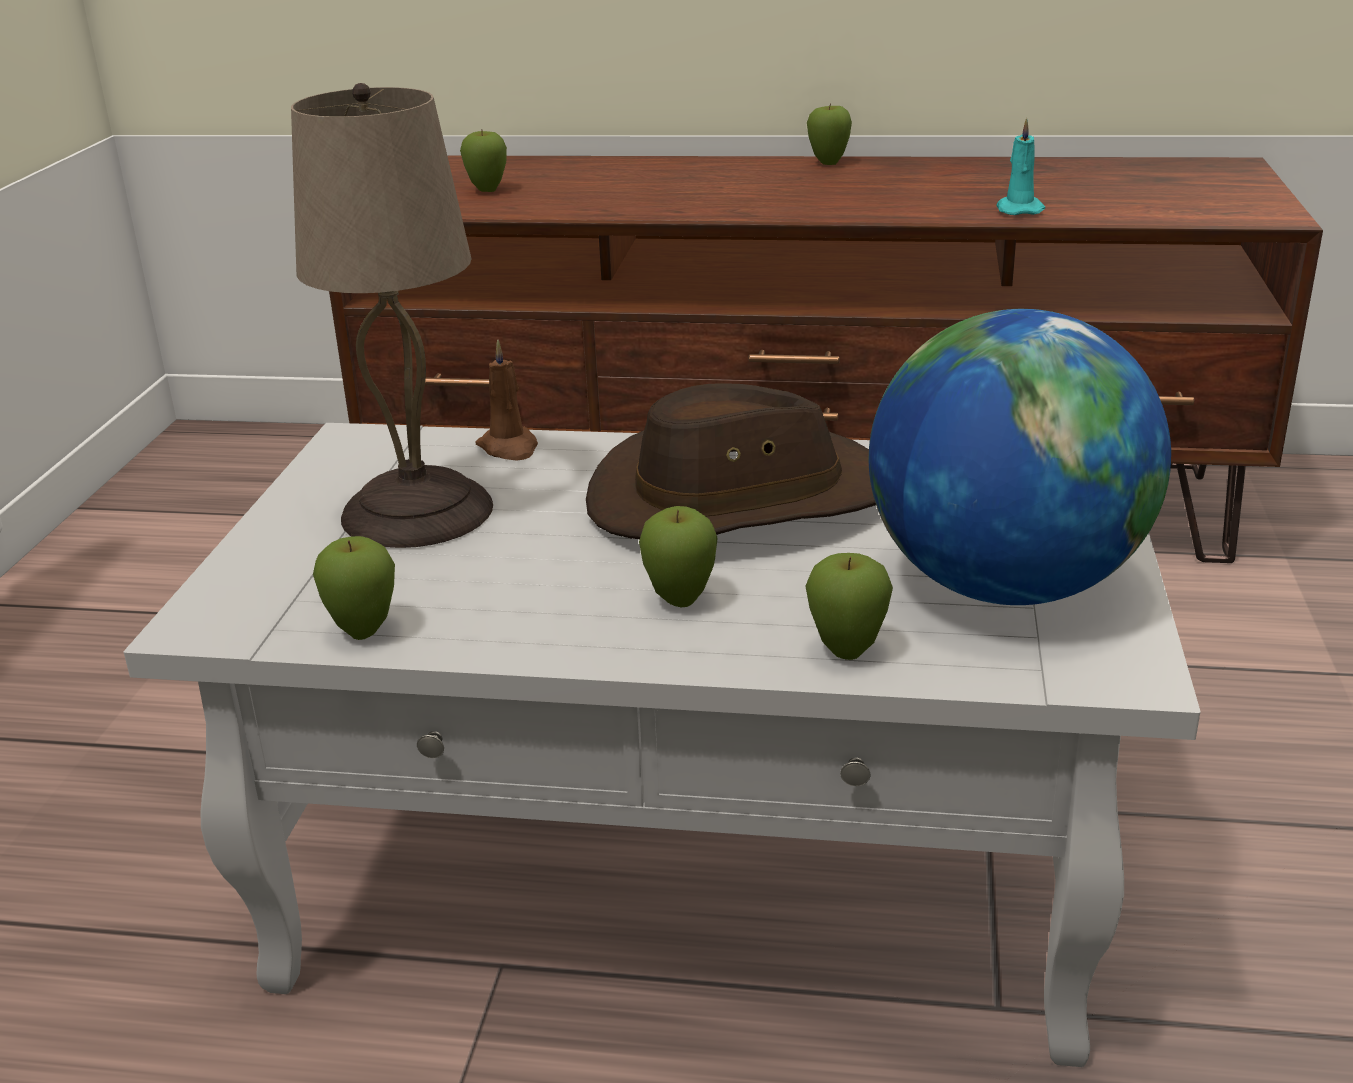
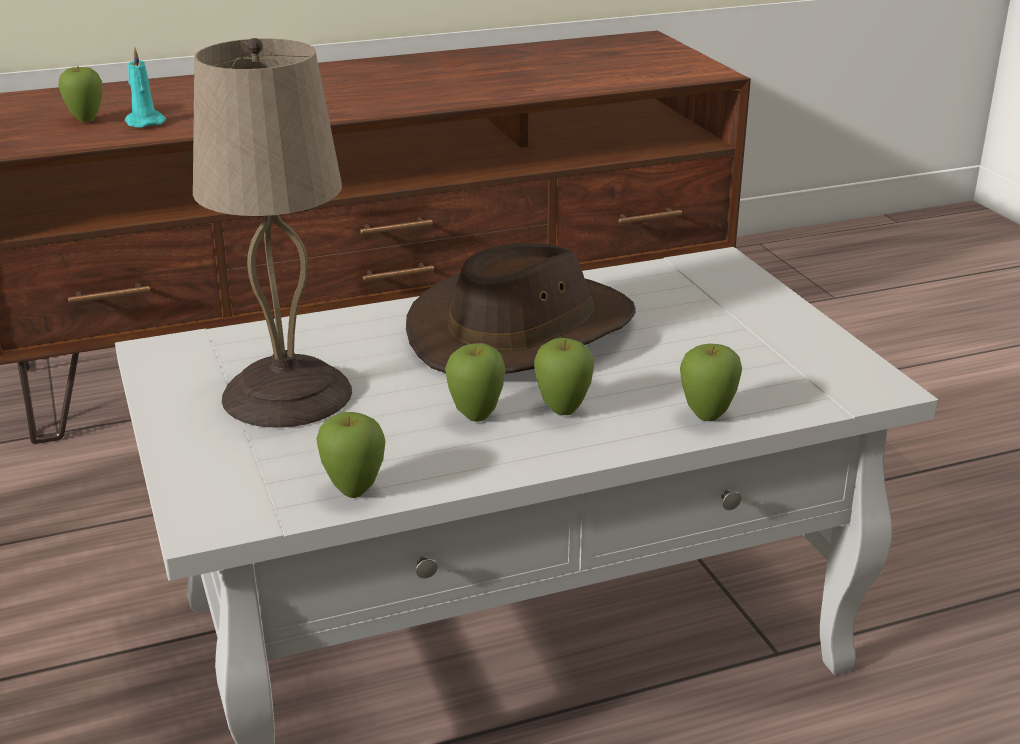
camera: 30 degrees left, 0 degrees up
(509, 448) = (303, 331): brown candle -> none
(828, 163) = (355, 66): apple -> apple (476, 417)
(1004, 585) = (756, 351): globe -> none
(1018, 210) = (541, 87): turquoise candle -> turquoise candle (144, 122)

